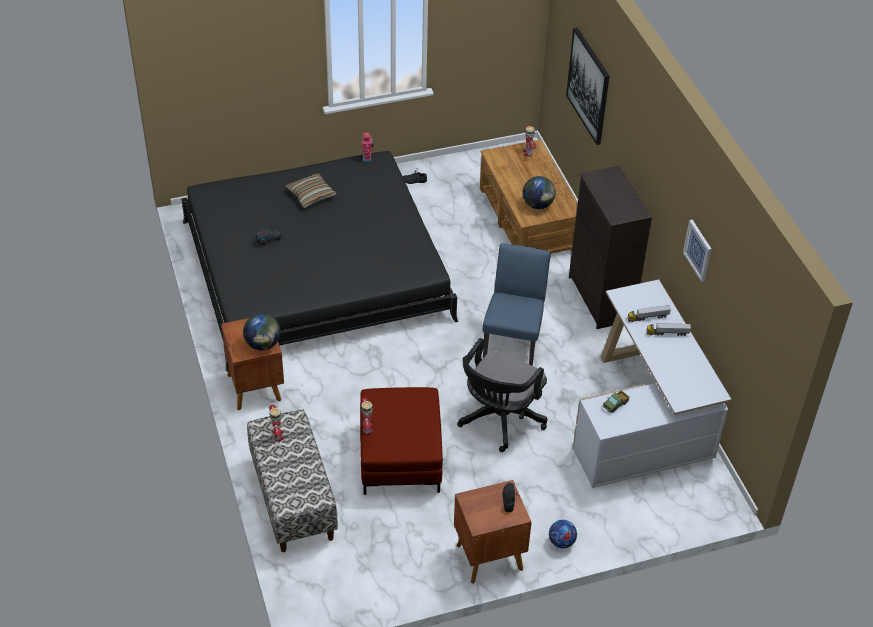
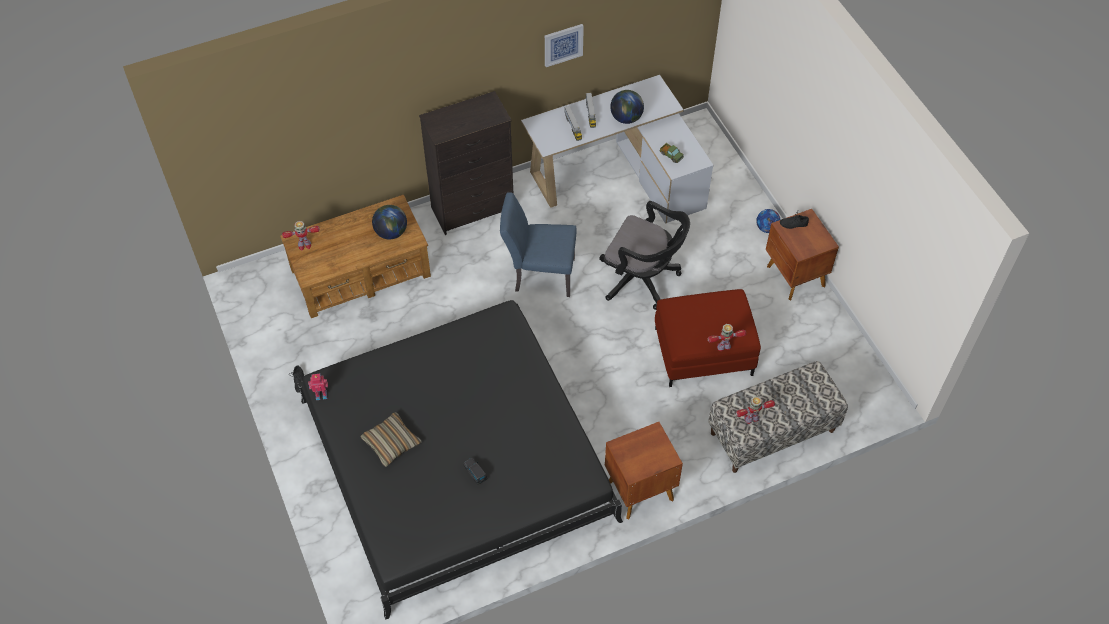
camera: 95 degrees left, 10 degrees up
(263, 344) = (651, 439): globe -> globe (626, 118)
(588, 85) = (309, 129): picture -> none

